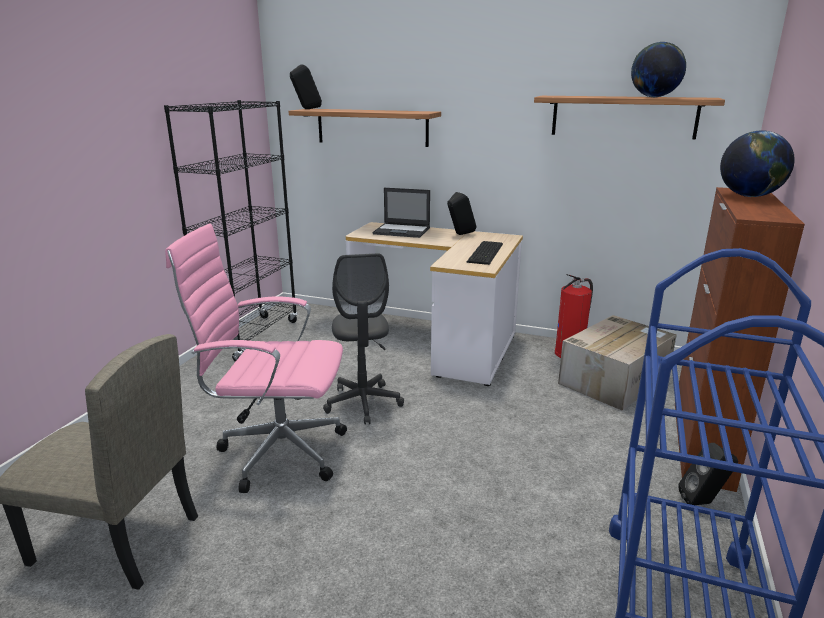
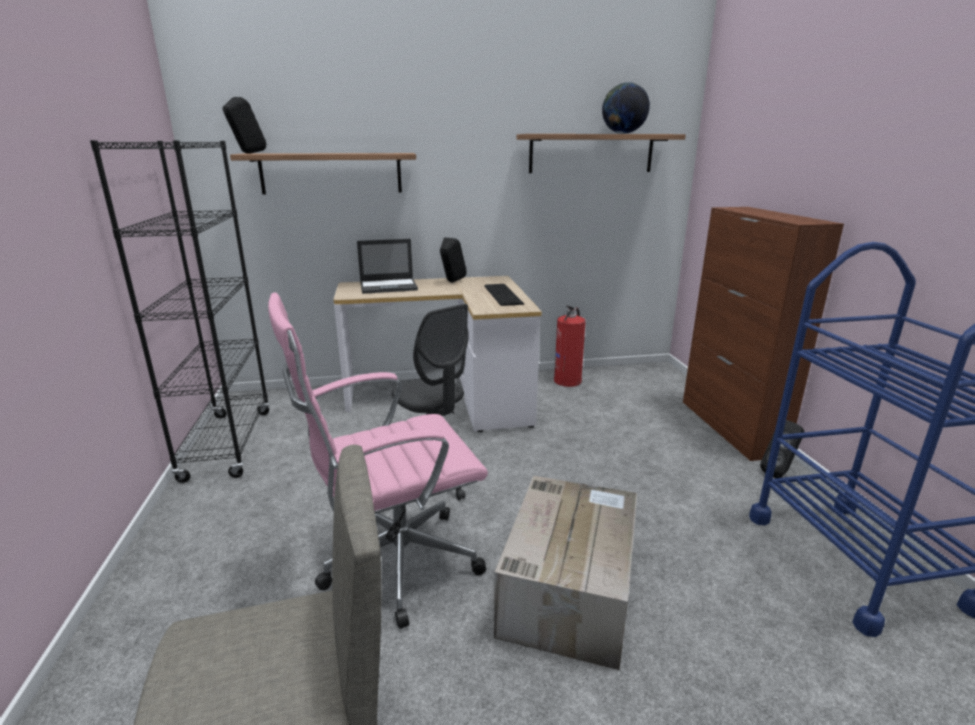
camera: 30 degrees left, 0 degrees up
(614, 379) = (622, 394): cardboard box -> cardboard box (568, 588)
(749, 196) = (754, 211): globe -> none

